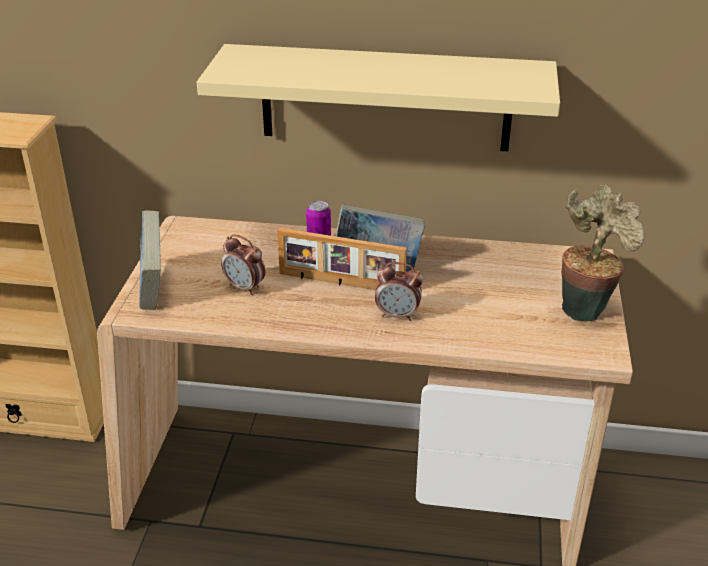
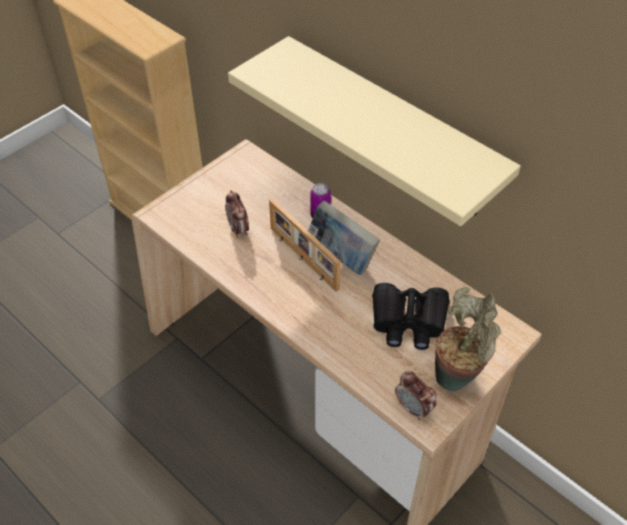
camera: 35 degrees right, 15 degrees up
(153, 288) = (183, 201): book -> none
(397, 315) = (315, 307): alarm clock -> alarm clock (413, 408)
(496, 288) = (408, 322): none -> black binoculars

